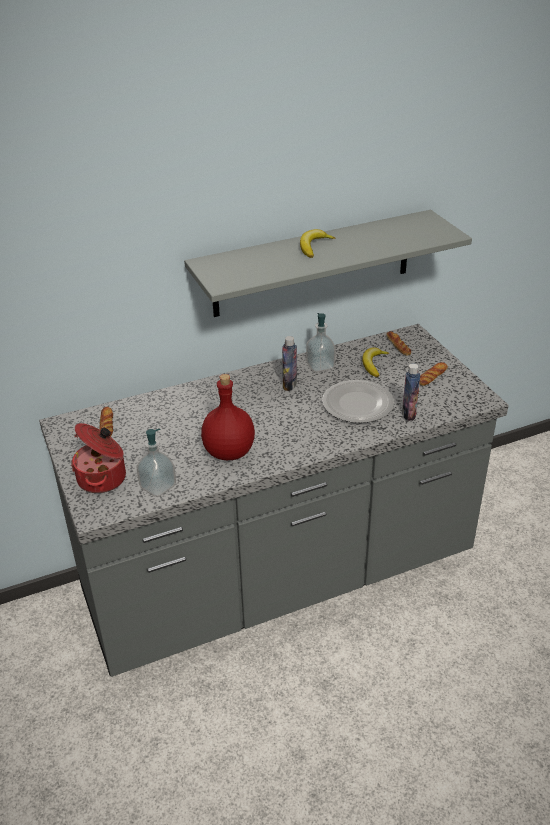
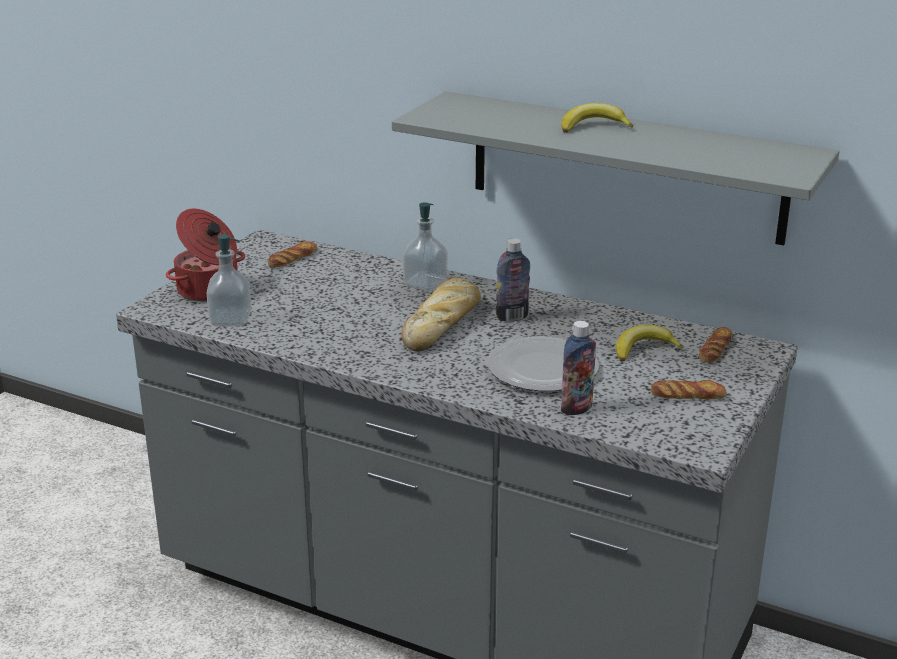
camera: 50 degrees right, 10 degrees down
(230, 452) = (337, 332): red bottle -> none
(267, 410) = (442, 323): none -> bread
(320, 366) = (582, 319): soap dispenser -> soap dispenser (425, 284)

